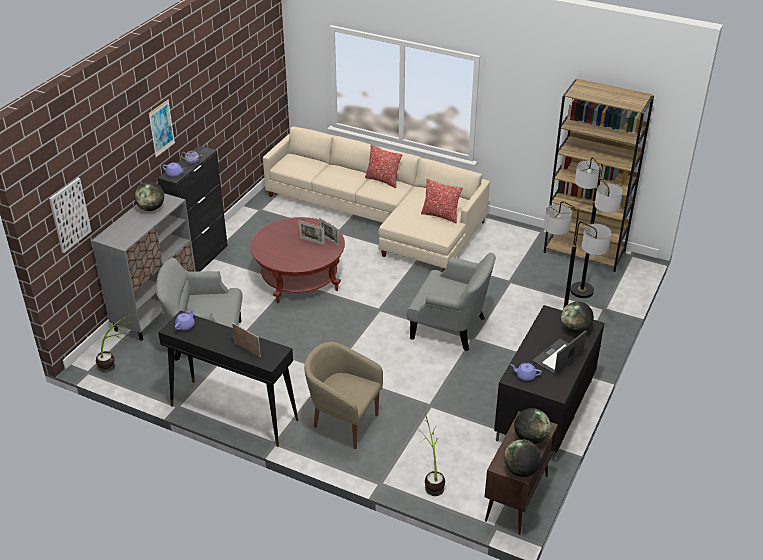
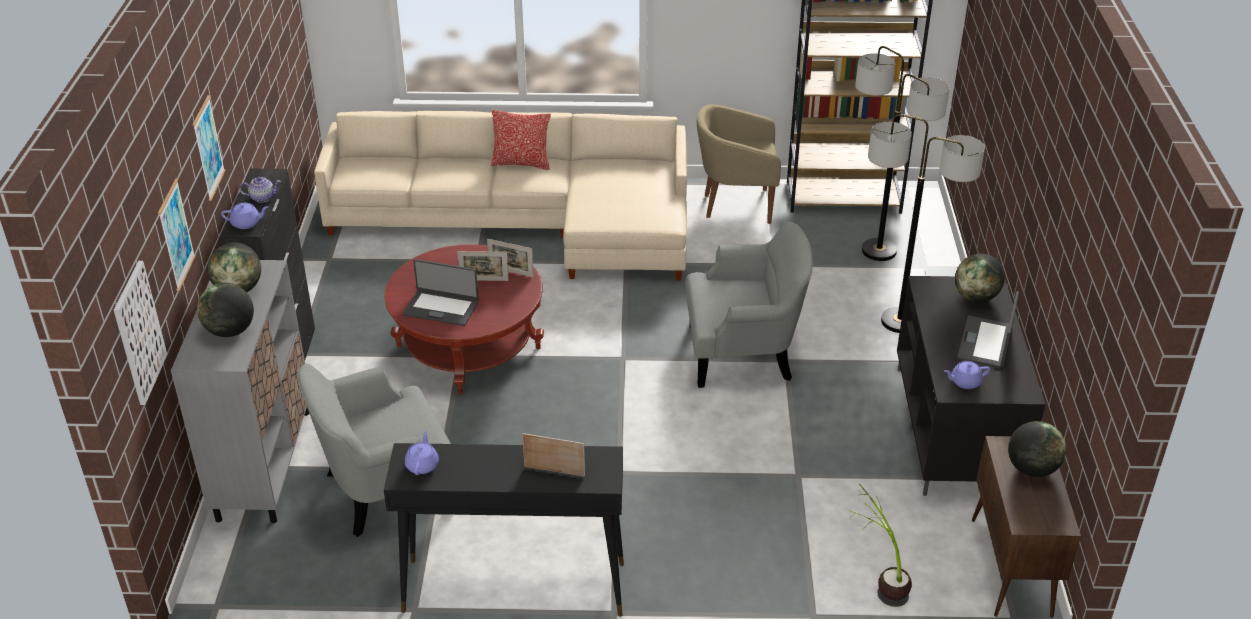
camera: 25 degrees left, 0 degrees up
(117, 170) = (176, 235): none -> picture
(117, 364) = (261, 576): potted plant -> none
(278, 250) = (441, 308): none -> laptop
(343, 423) = (694, 545): beige armchair -> beige armchair (736, 206)
(440, 216) = (645, 193): pillow -> none
(521, 470) = (1056, 519): globe -> globe (230, 331)

